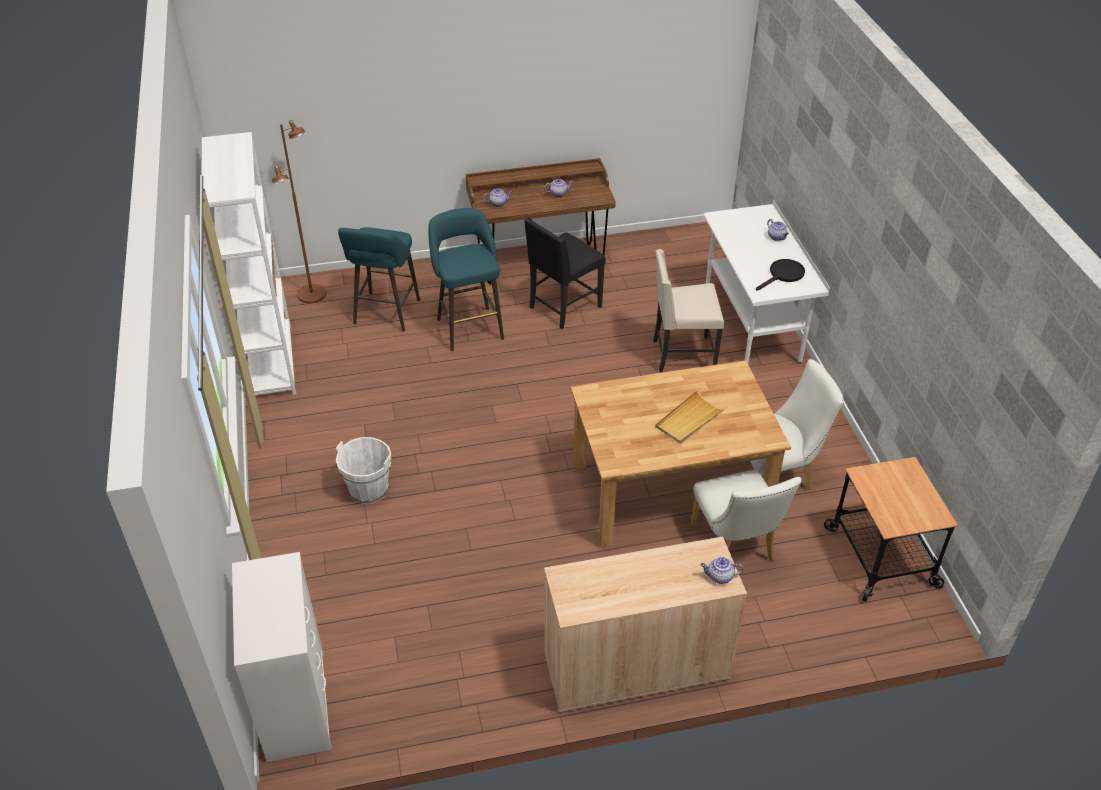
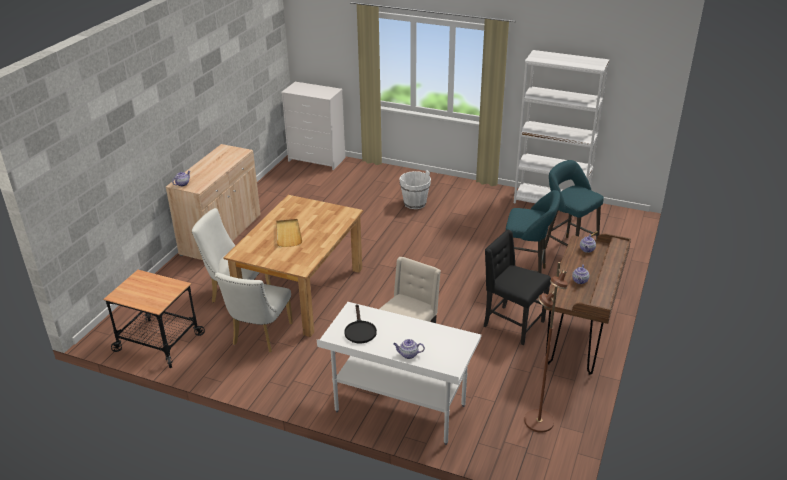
camera: 125 degrees right, 10 degrees down
(312, 294) = (613, 231): brown floor lamp -> brown floor lamp (538, 421)
(563, 308) = (512, 324): black chair -> black chair turned 45 degrees counterclockwise

